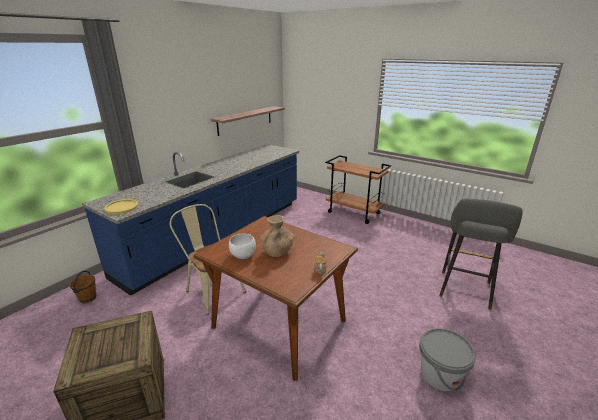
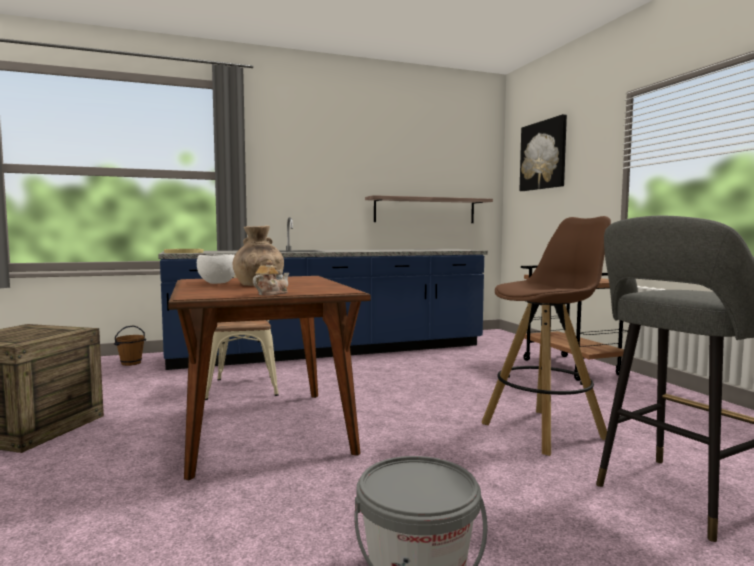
camera: 35 degrees right, 20 degrees down
(318, 81) = (543, 155): none -> picture
(392, 268) = (544, 431): none -> brown stool

